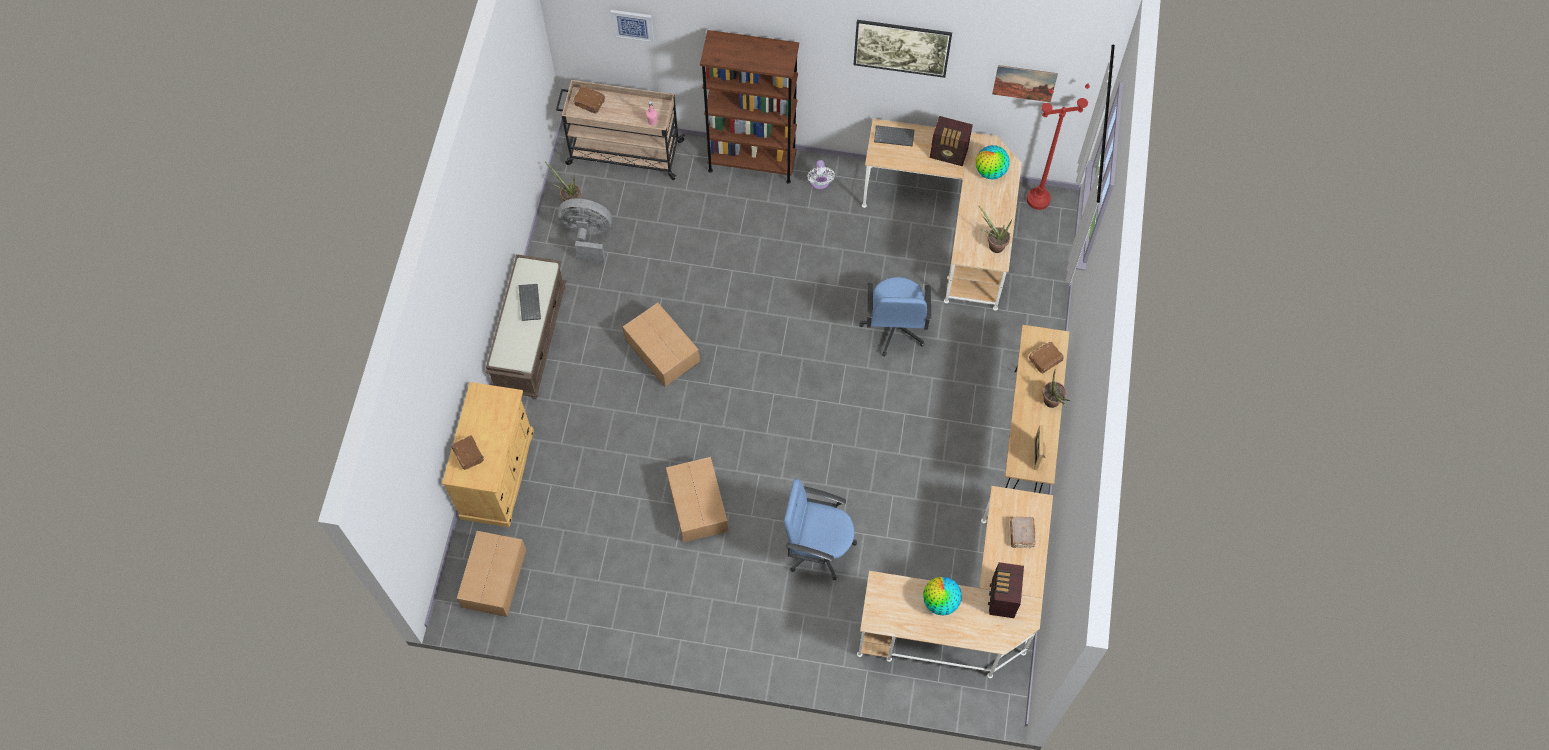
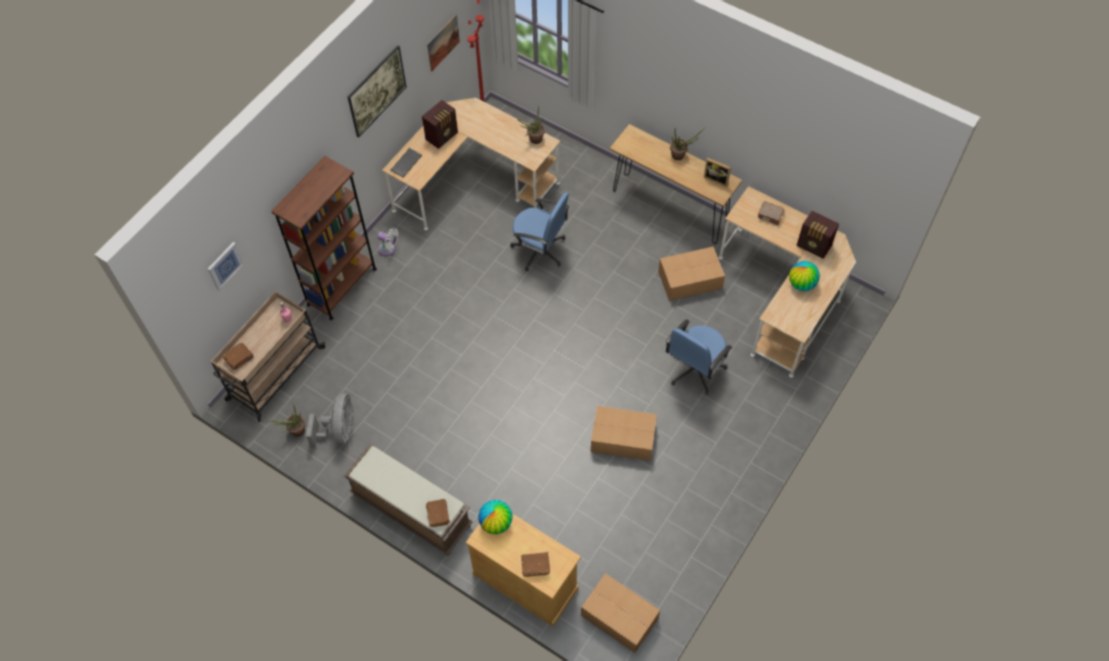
camera: 65 degrees left, 5 degrees down
(529, 302) = (397, 481): keyboard -> none
(588, 237) = (339, 430): grey fan -> grey fan turned 150 degrees clockwise
(662, 349) = (474, 413): cardboard box -> cardboard box (689, 279)
(990, 171) = (472, 118): globe -> globe (496, 523)
(1045, 360) = (644, 146): brown book -> brown book (438, 514)

